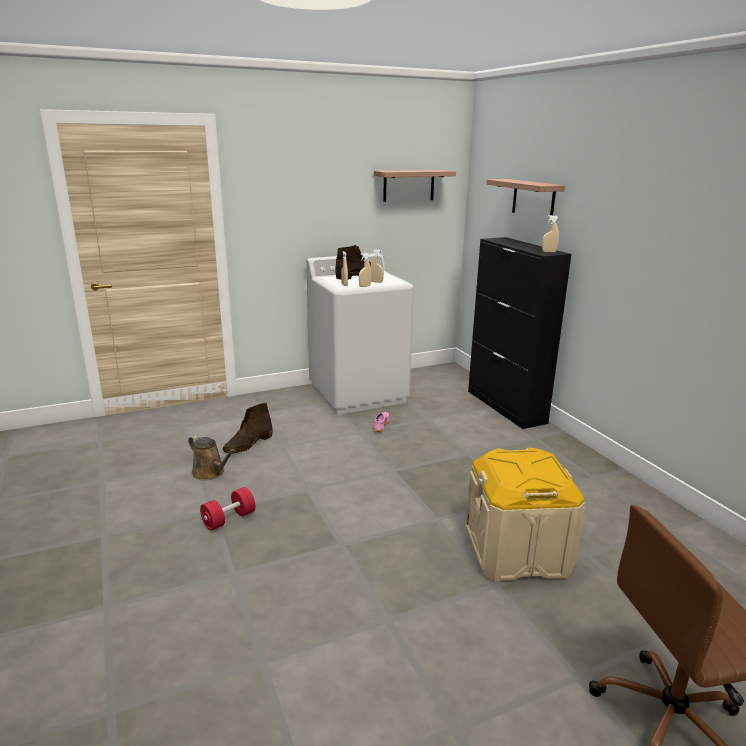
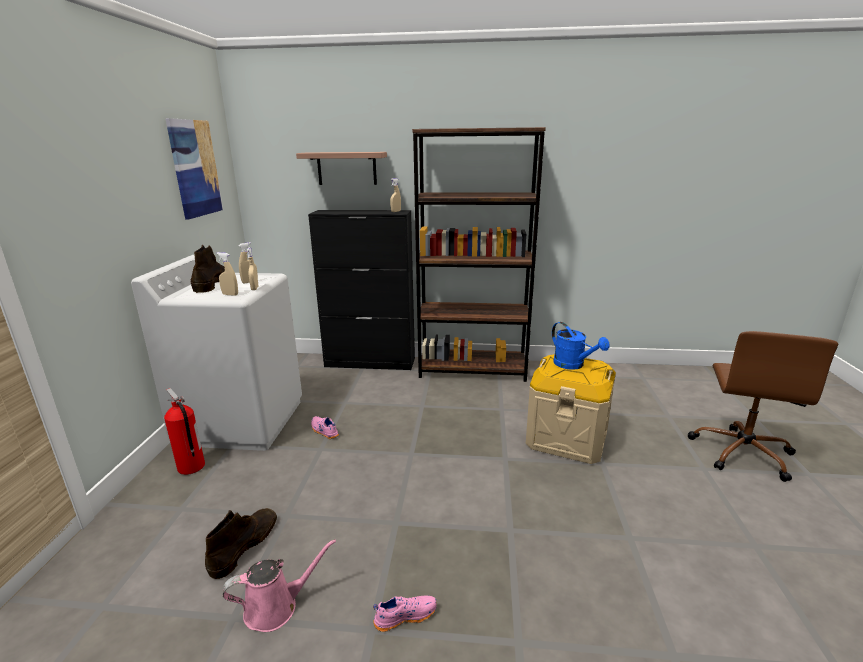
camera: 60 degrees left, 0 degrees up
(210, 473) = (276, 607): brown watering can -> pink watering can
(229, 519) = (405, 615): red dumbbell -> pink shoe
(248, 444) = (245, 545): brown boot -> brown boot turned 135 degrees counterclockwise
(297, 399) = (191, 467): none -> fire extinguisher
(408, 185) = (195, 168): shelf -> picture
(532, 466) = (573, 365): none -> blue watering can
(575, 460) = (472, 369): none -> brown bookcase

